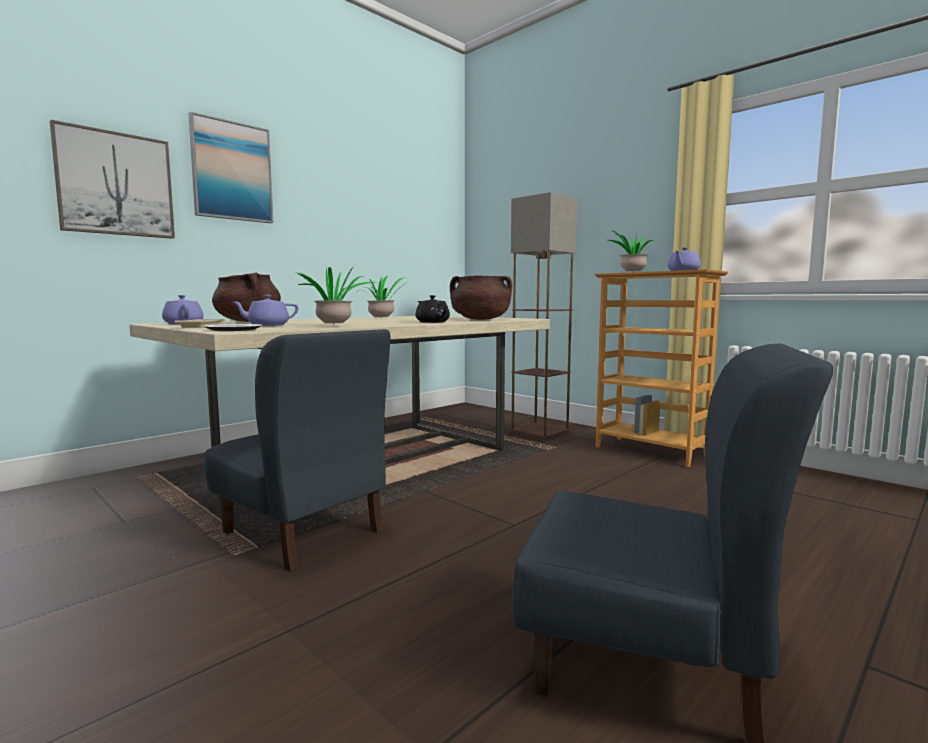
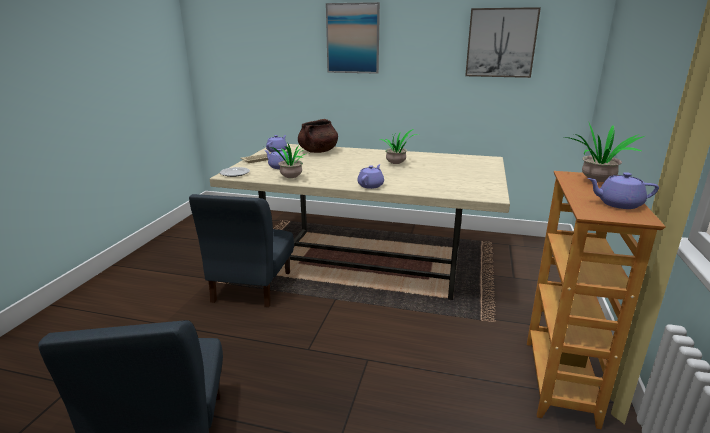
camera: 60 degrees right, 15 degrees up
(115, 184) = (288, 57): picture -> picture (501, 43)
(432, 322) = (371, 185): black teapot -> purple teapot
(480, 319) = (438, 187): brown cooking pot -> none
(541, 432) = (532, 302): floor lamp -> none

